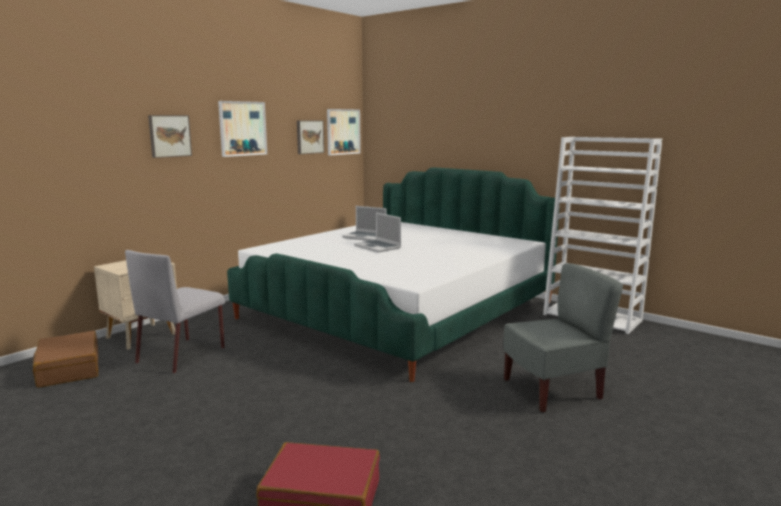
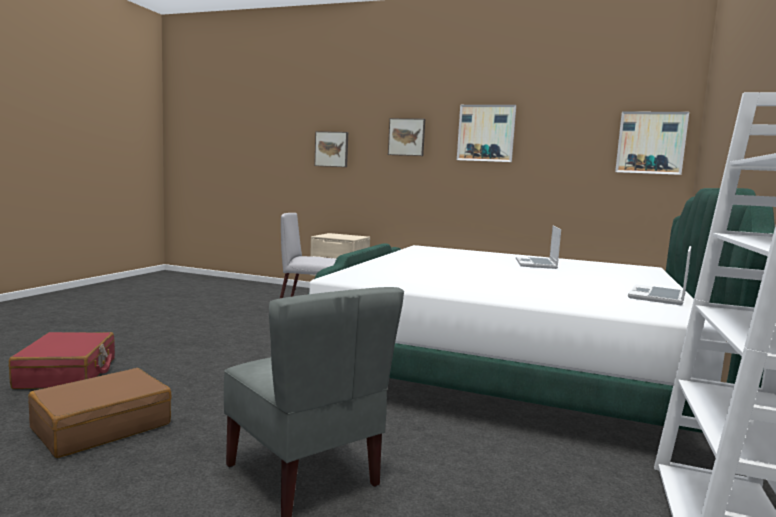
camera: 70 degrees right, 5 degrees down
(68, 369) = (272, 293): brown suitcase -> brown suitcase (102, 426)
(309, 137) = (584, 146): picture -> picture (332, 149)
(378, 247) = (494, 268): laptop -> laptop (658, 297)

